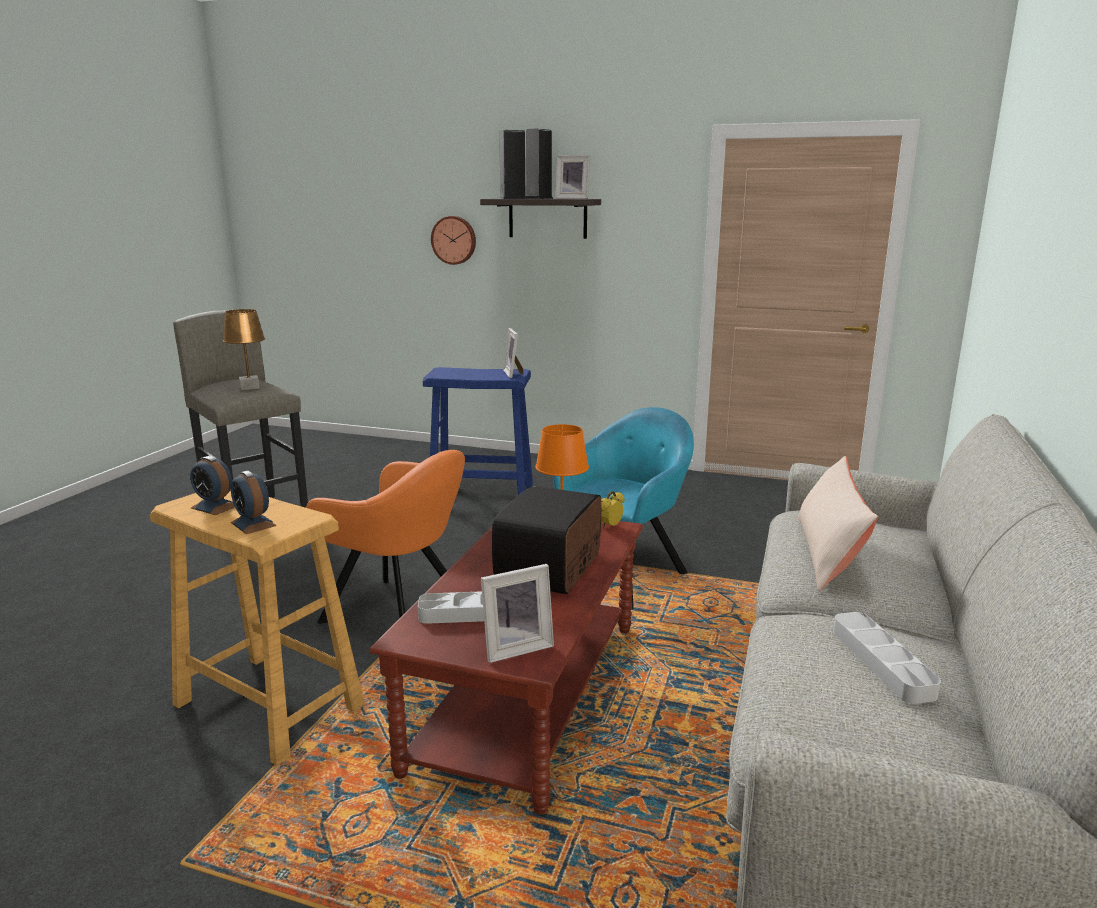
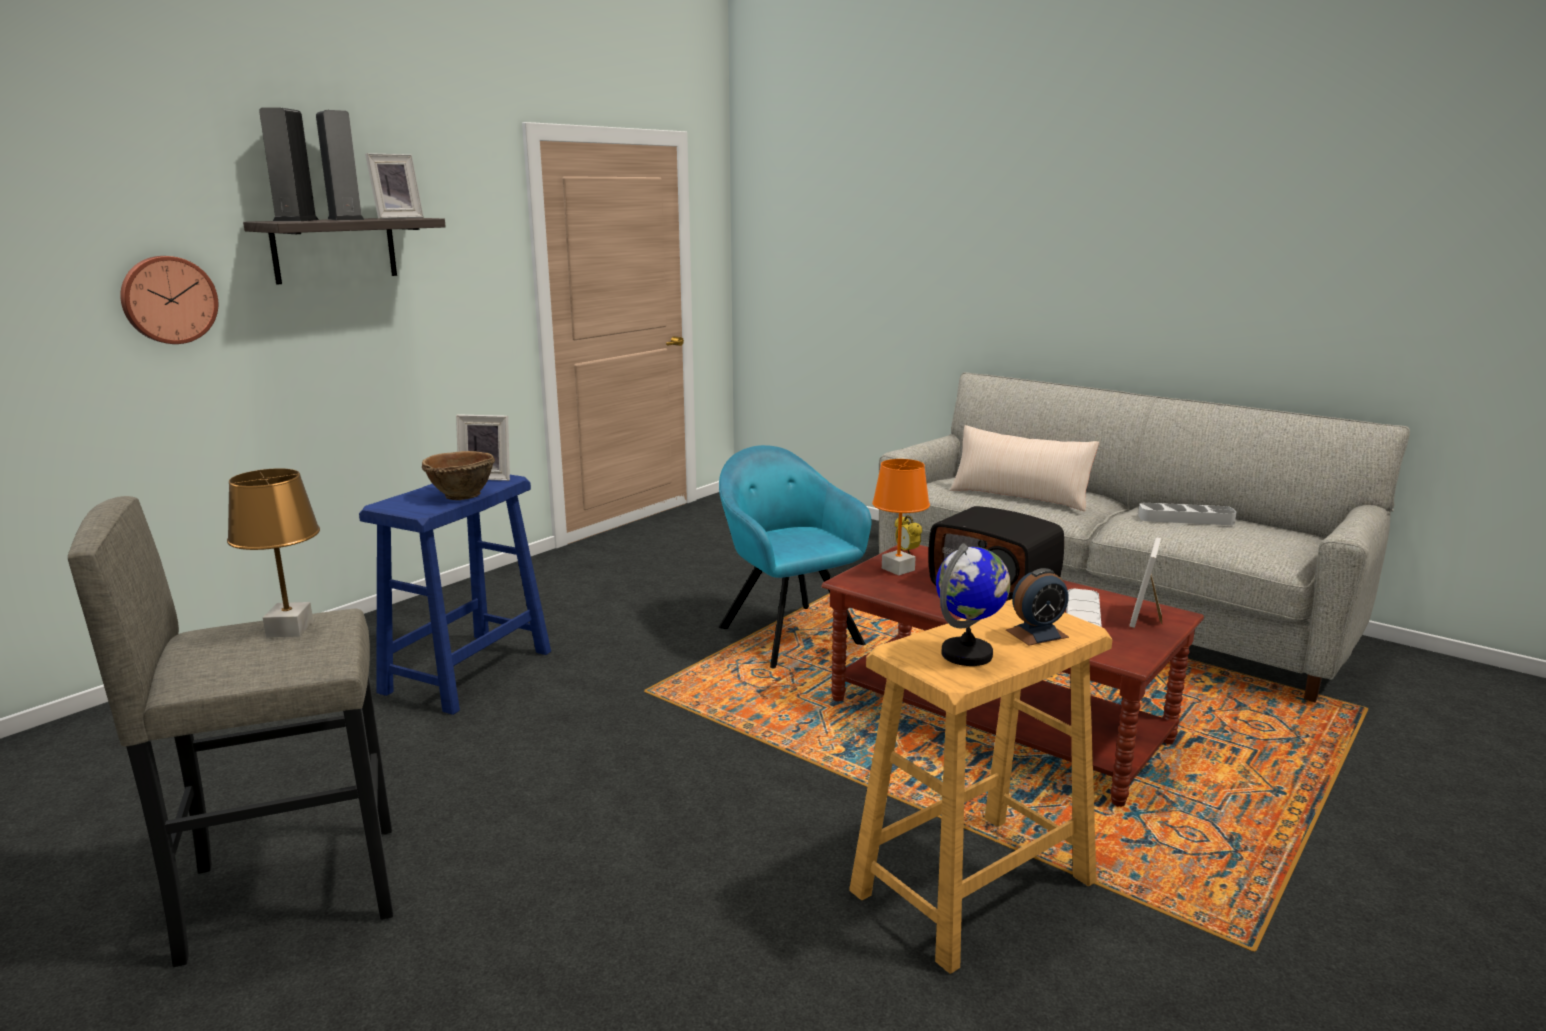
camera: 70 degrees left, 0 degrees up
(215, 506) = (967, 654): alarm clock -> globe
(400, 613) = (791, 773): orange armchair -> none
(473, 376) = (461, 496): none -> brown bowl
(516, 647) = (1147, 618): picture frame -> picture frame turned 150 degrees counterclockwise

